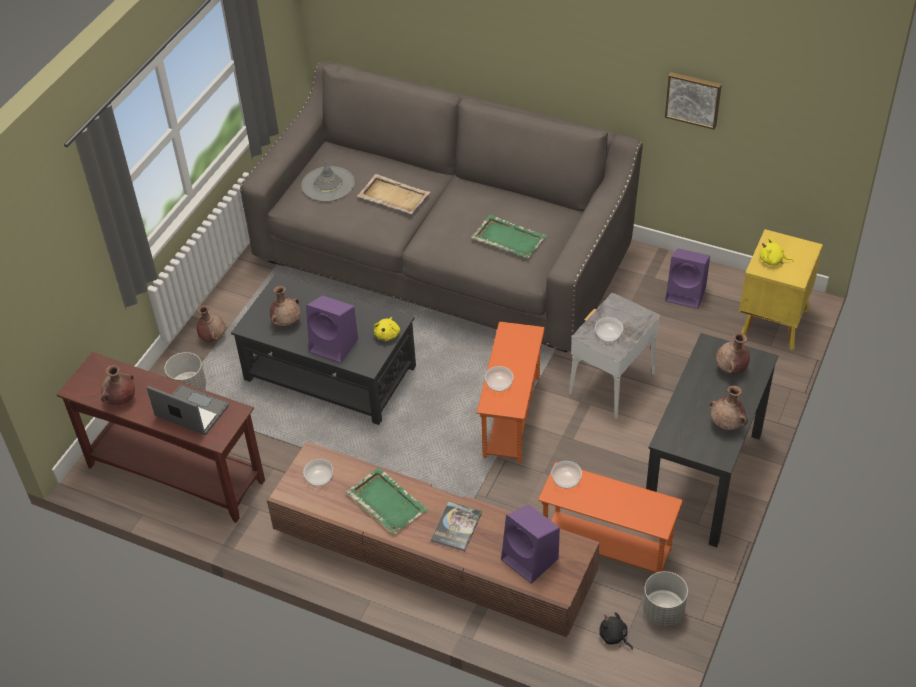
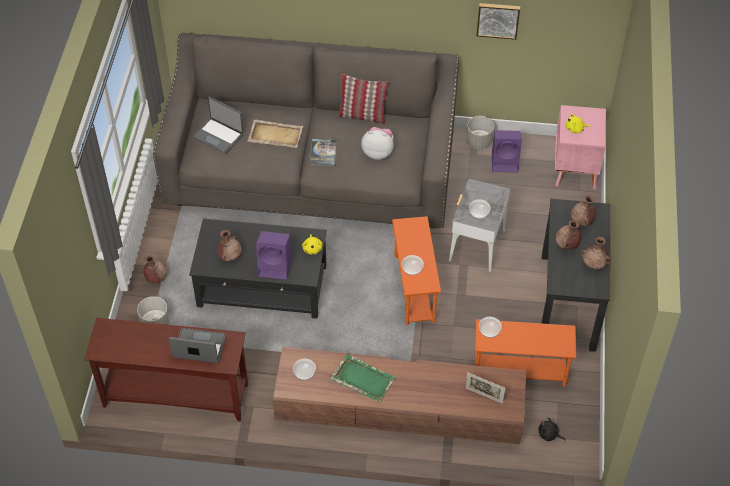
camera: 20 degrees left, 5 degrees up
(121, 400) = (138, 351): brown vase -> brown vase (566, 245)
(328, 184) = (219, 135): grey hat -> laptop
(456, 527) = (421, 385): book -> book (323, 153)
(507, 194) = (362, 115): none -> pillow
(508, 238) = (378, 152): green tray -> plush toy
(531, 560) = (484, 395): purple speaker -> picture frame
(663, 611) = (576, 407): grey planter -> grey planter (479, 142)
(773, 322) = (575, 171): yellow nightstand -> pink nightstand

